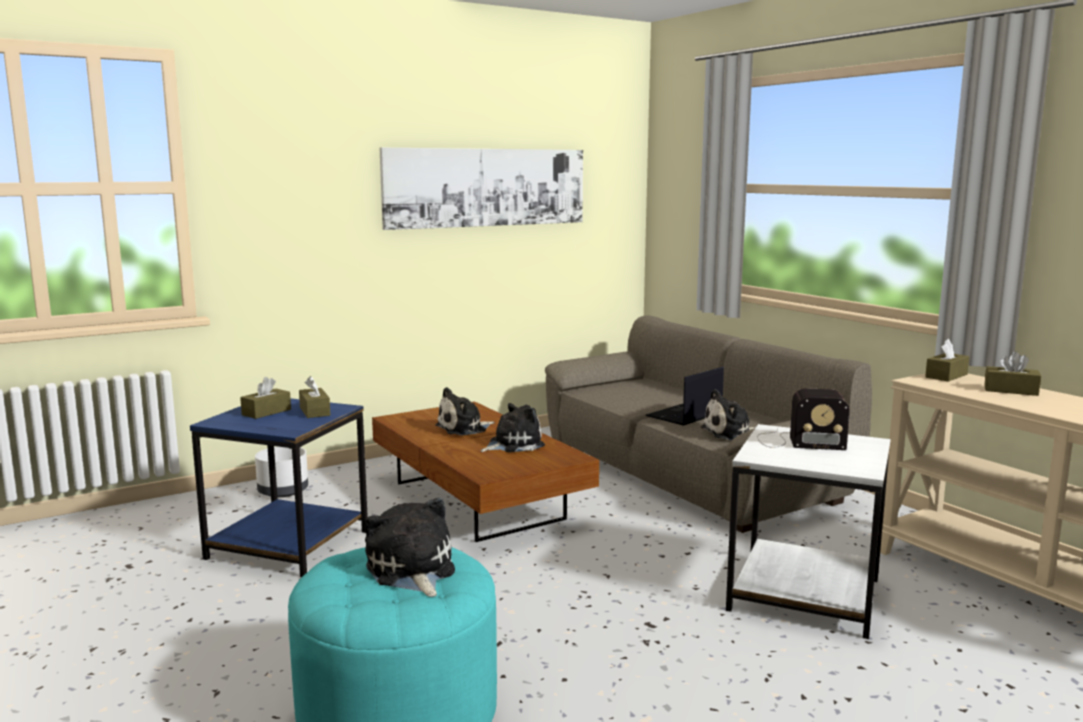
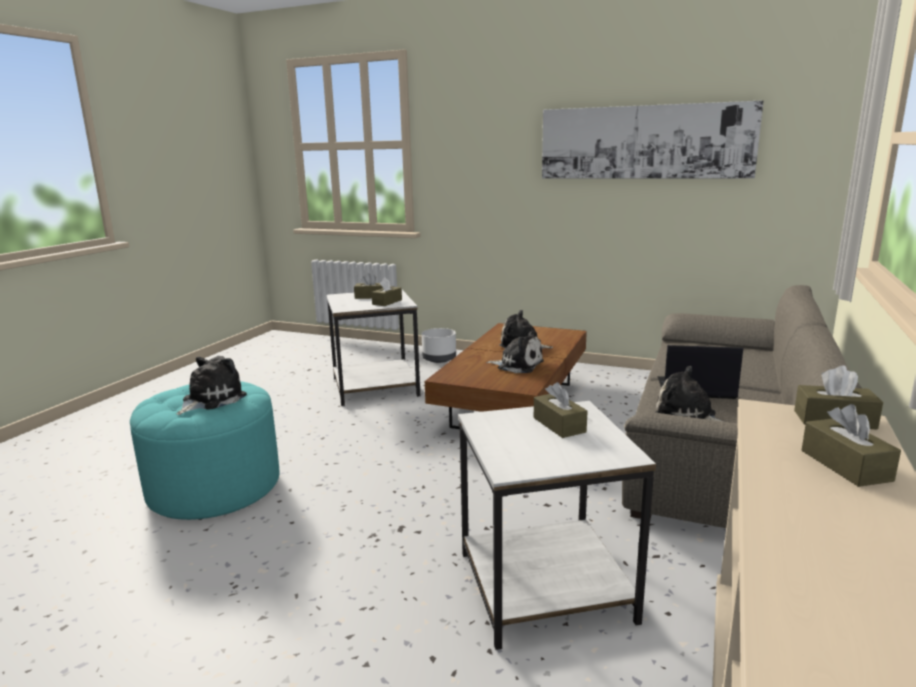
camera: 55 degrees right, 5 degrees up
(286, 545) = (374, 386): blue side table -> white side table
(797, 441) = (559, 425): radio -> brown tissue box

